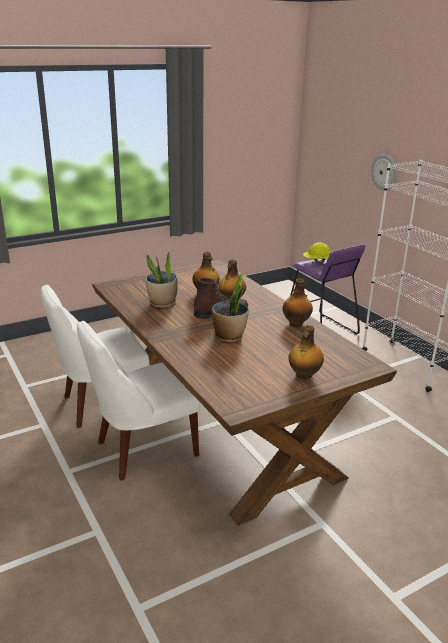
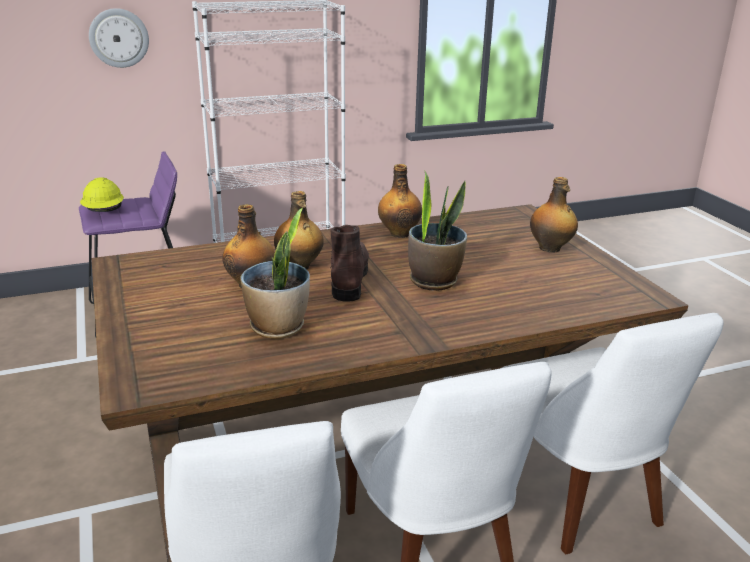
camera: 80 degrees left, 0 degrees up
(199, 509) = (578, 497): none -> white chair

